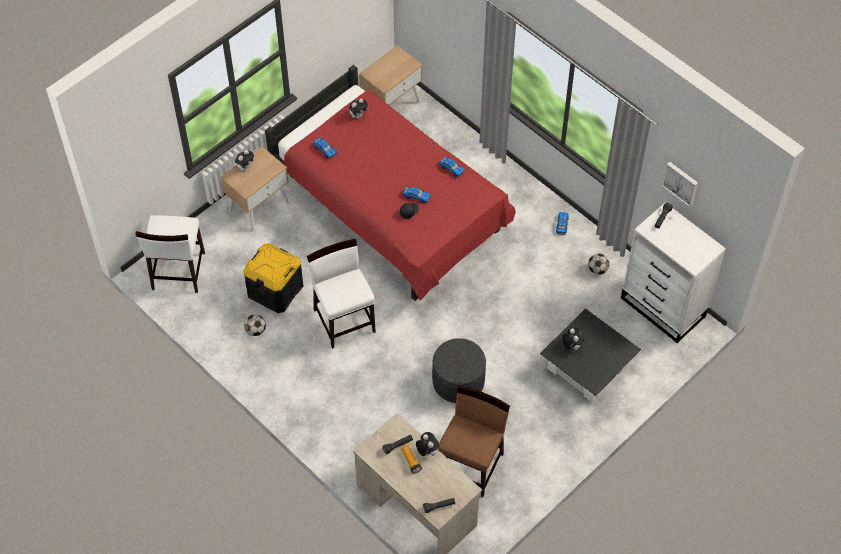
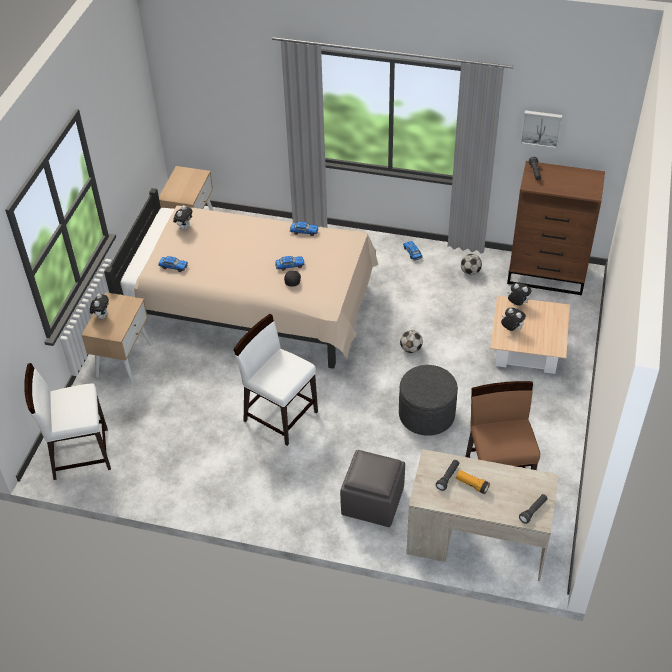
camera: 30 degrees left, 10 degrees down
(178, 271) = (80, 453): white chair -> white chair turned 105 degrees clockwise
(255, 330) = (199, 467): football -> football (411, 349)
(275, 290) = (193, 422): black storage box -> none
(362, 430) = (372, 502): none -> grey ottoman
(390, 208) = (252, 306): red bed -> beige bed
(427, 451) = (479, 468): plush toy -> plush toy (517, 304)
(587, 367) = (527, 348): black coffee table -> beige coffee table
(663, 308) = (547, 275): white dresser -> brown dresser

